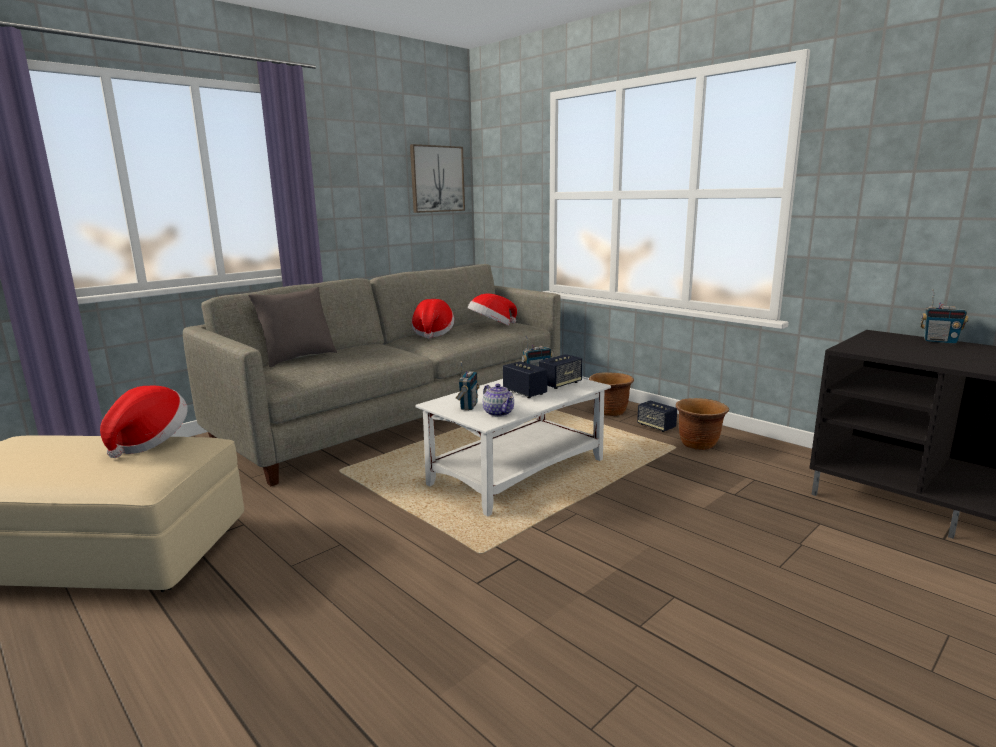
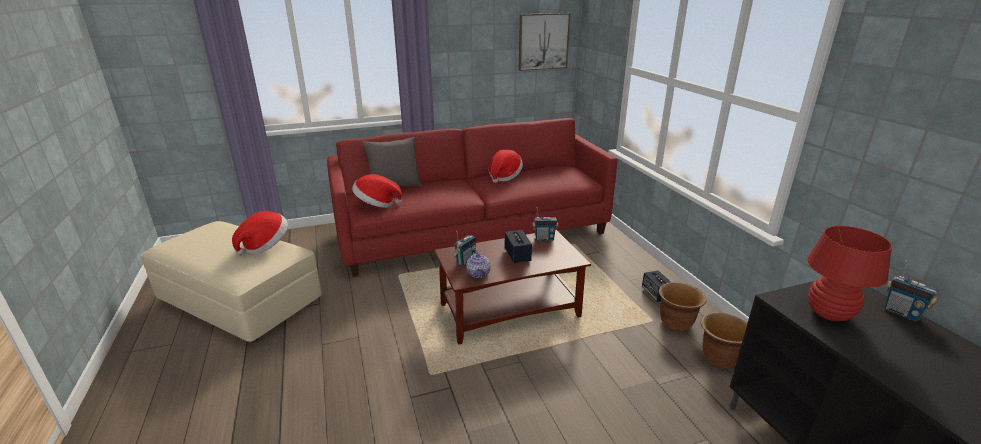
camera: 25 degrees right, 10 degrees up
(400, 413) = (473, 232): grey sofa -> red sofa
(491, 326) = (554, 176): hat -> hat (376, 204)
(518, 472) = (510, 310): white coffee table -> brown coffee table
(560, 384) = (552, 252): speaker -> none
(610, 412) = (630, 268): brown planter -> brown planter (719, 358)
(896, 350) = (829, 314): none -> red table lamp

